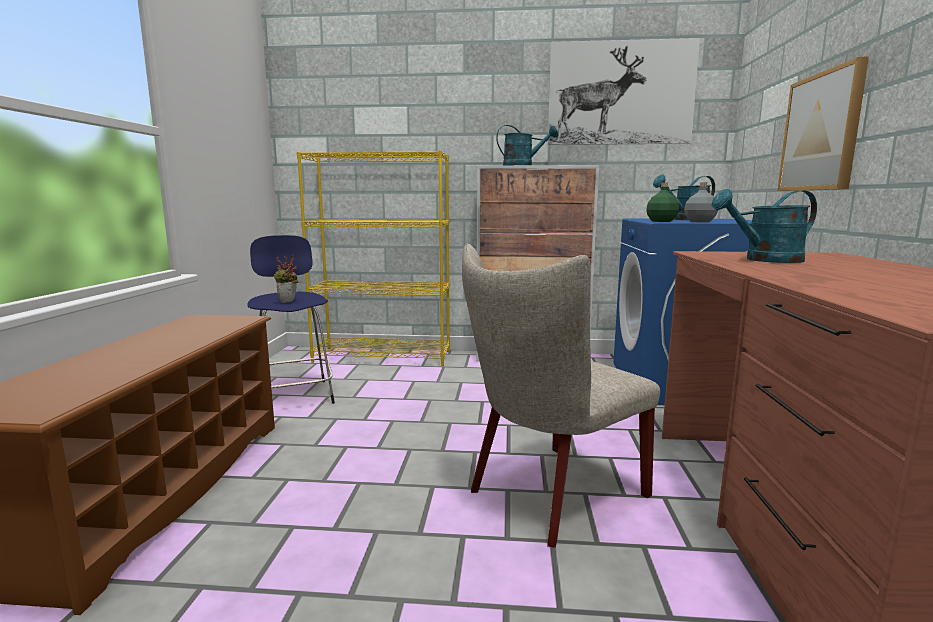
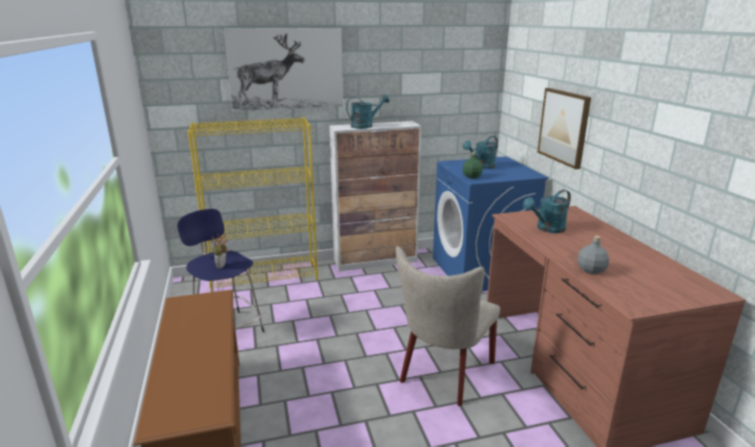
camera: 20 degrees left, 10 degrees up
(620, 93) = (429, 67): picture -> picture (286, 69)
(700, 221) = (494, 175): grey bottle -> grey bottle (591, 270)

